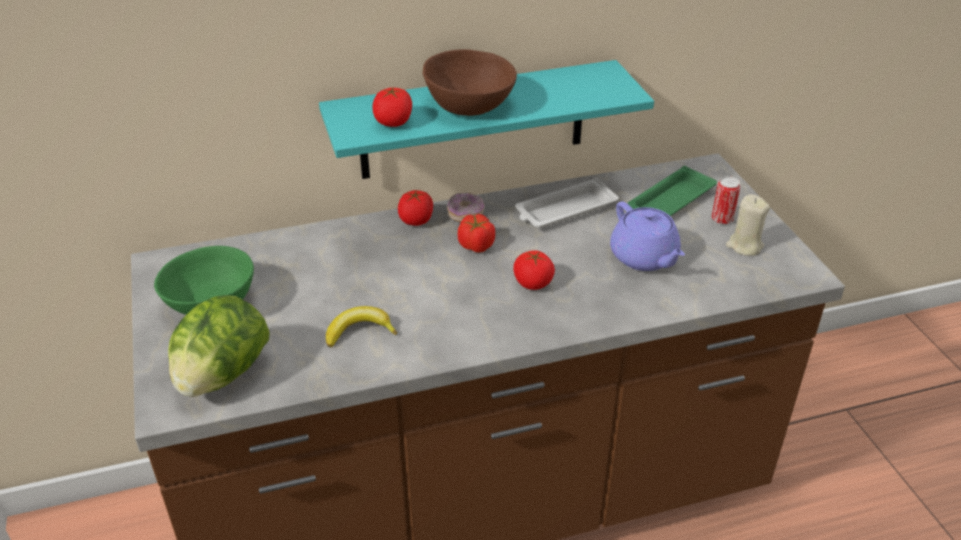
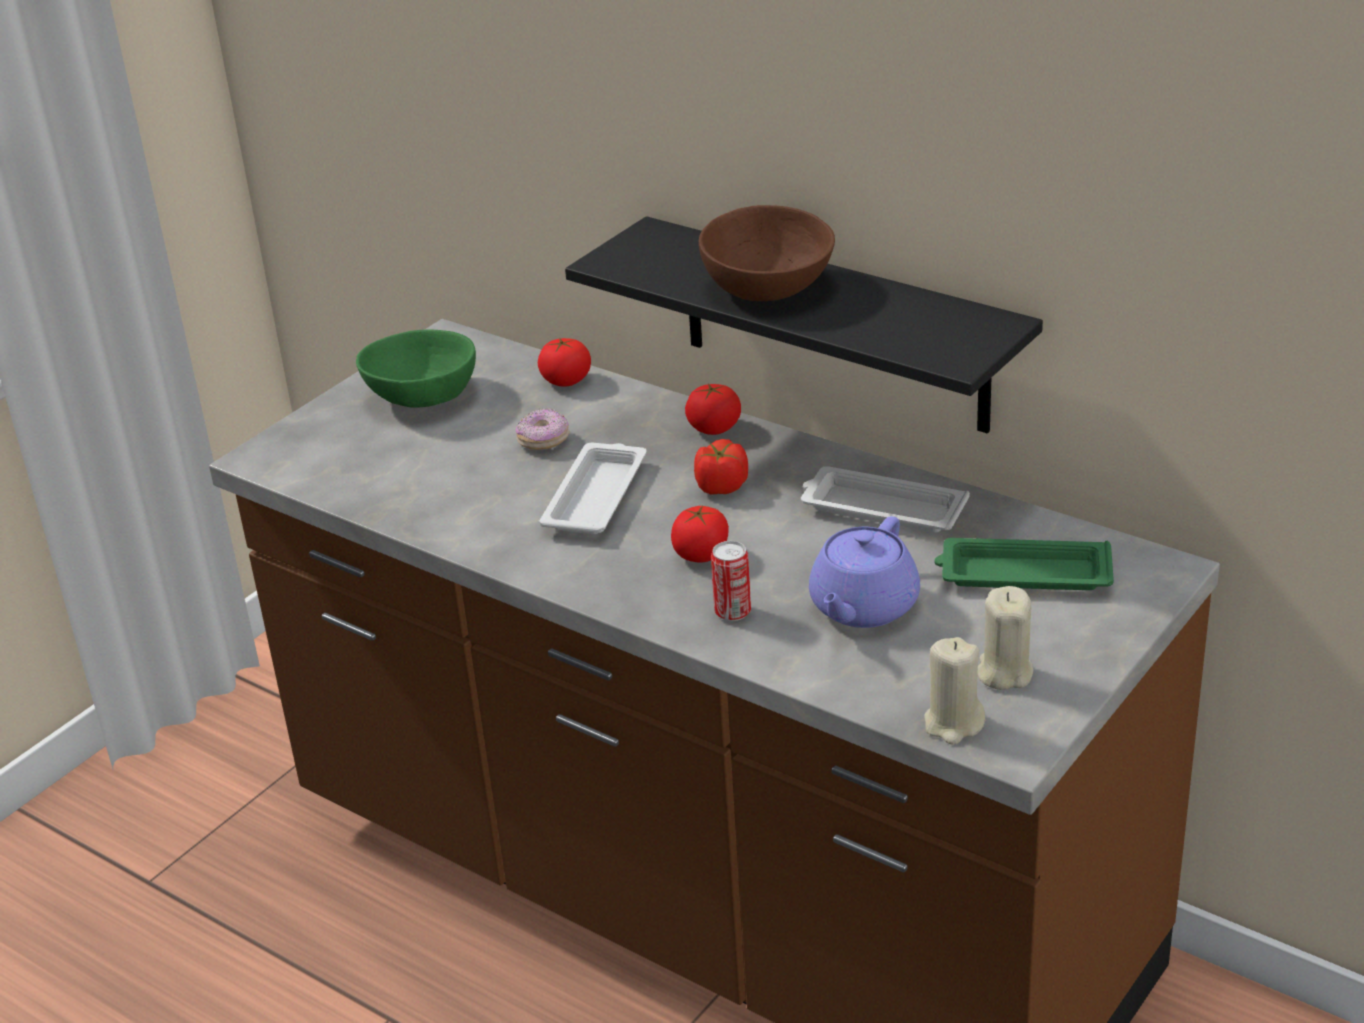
camera: 55 degrees right, 5 degrees down
(222, 375) = (330, 459): lettuce -> none
(359, 332) = (480, 494): banana -> none
(393, 122) = (662, 268): tomato -> tomato (566, 380)
(425, 290) = (596, 496): none -> white tray
(465, 214) = (771, 451): donut -> donut (544, 441)
(473, 120) = (833, 326): turquoise shelf -> black shelf
(722, 219) = (1043, 630): can -> can (732, 612)
(771, 280) = (953, 723): none -> beige candle

